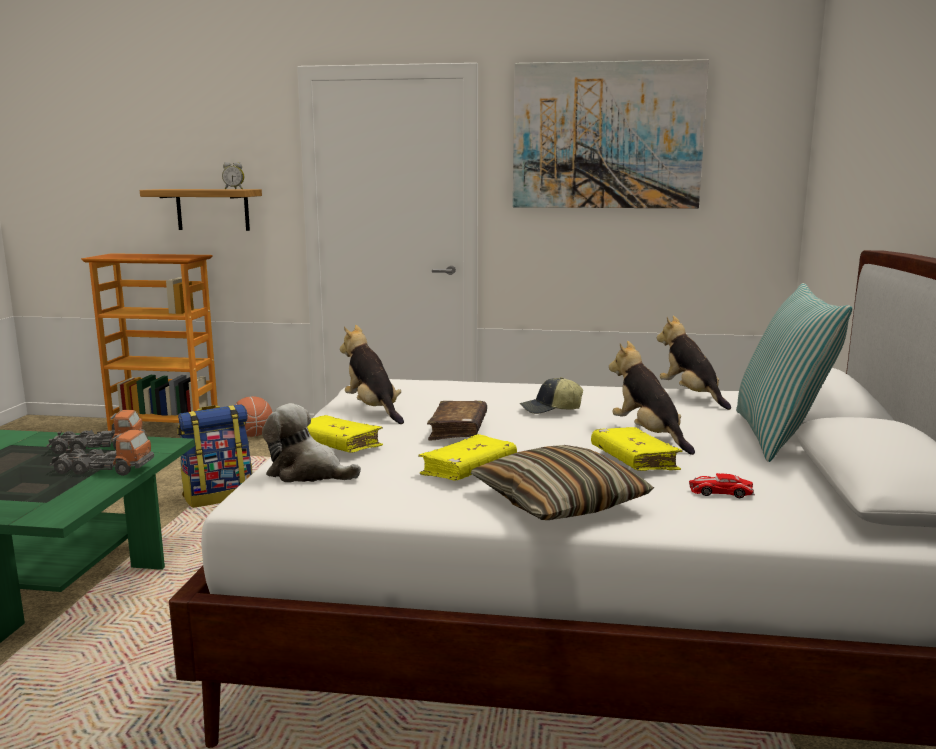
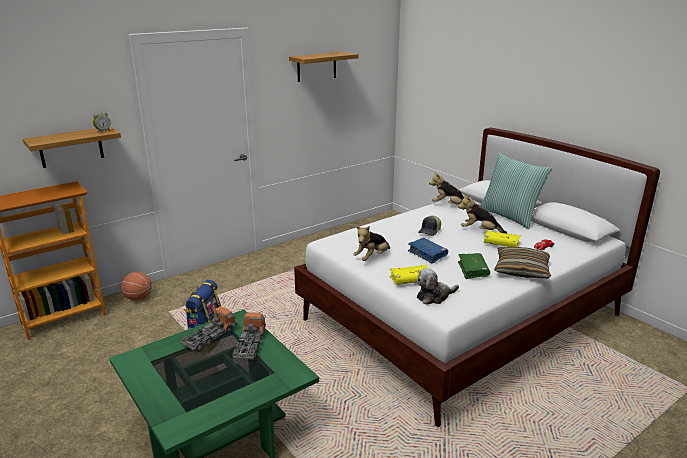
camera: 45 degrees left, 10 degrees up
(103, 469) = (250, 345): toy truck -> toy truck turned 45 degrees counterclockwise
(373, 410) = (372, 257): plush toy -> plush toy turned 60 degrees counterclockwise
(458, 430) = (427, 254): brown book -> blue book
(468, 470) = (473, 270): yellow book -> green book
(607, 136) = (316, 66): picture -> shelf

